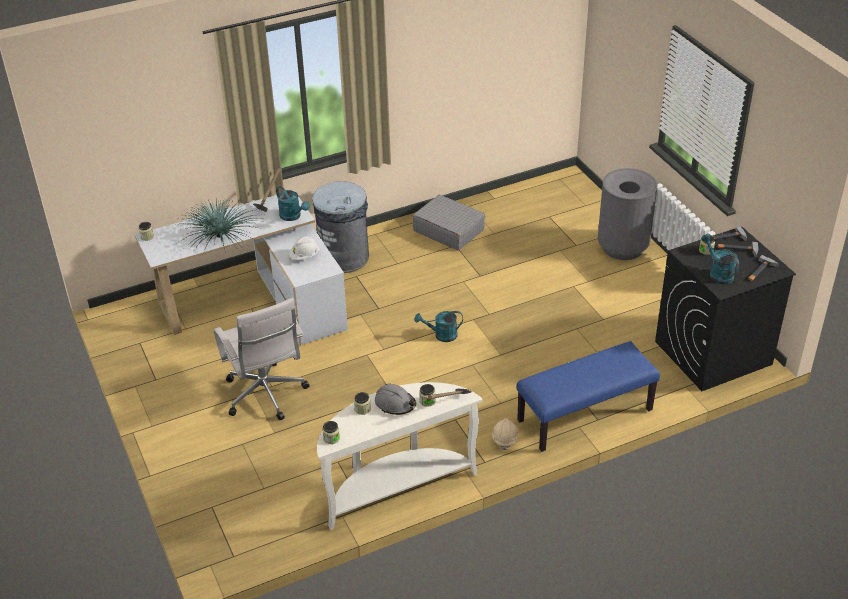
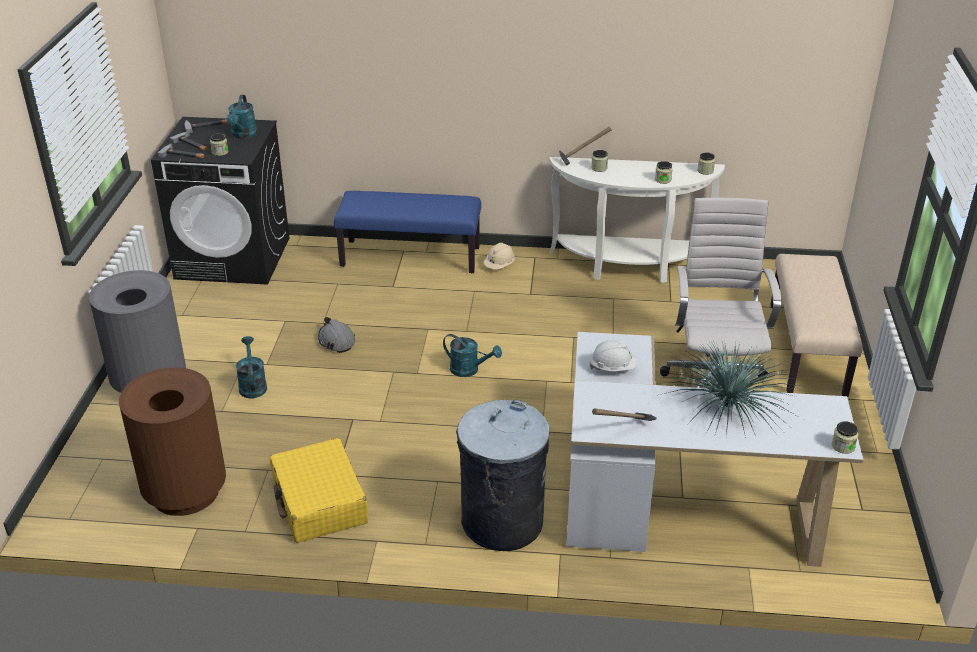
camera: 150 degrees left, 5 degrees down
(205, 457) = (808, 349): none -> beige bench
(293, 216) = (602, 395): turquoise watering can -> turquoise watering can (252, 385)
(395, 404) = (630, 174): grey hard hat -> grey hard hat (336, 341)
(448, 230) = (319, 502): grey suitcase -> yellow suitcase
(521, 208) = (185, 492): none -> brown trash can

